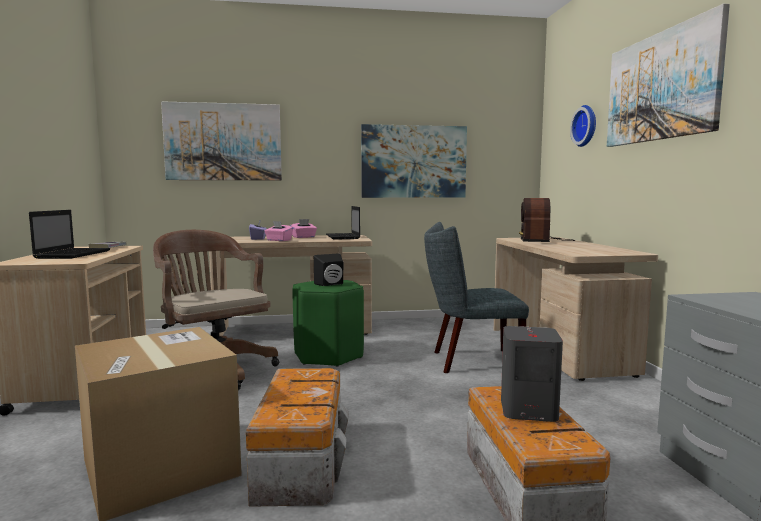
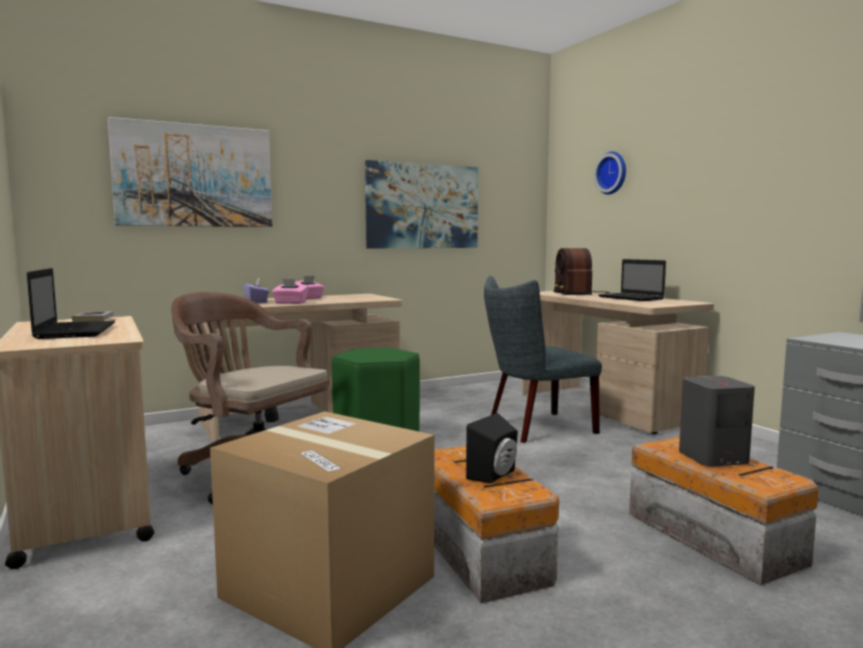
camera: 20 degrees left, 0 degrees up
(331, 284) = (382, 353): black speaker -> black speaker (495, 475)
(343, 237) = (356, 297): laptop -> laptop (632, 298)
(660, 87) = (709, 139): picture -> none

